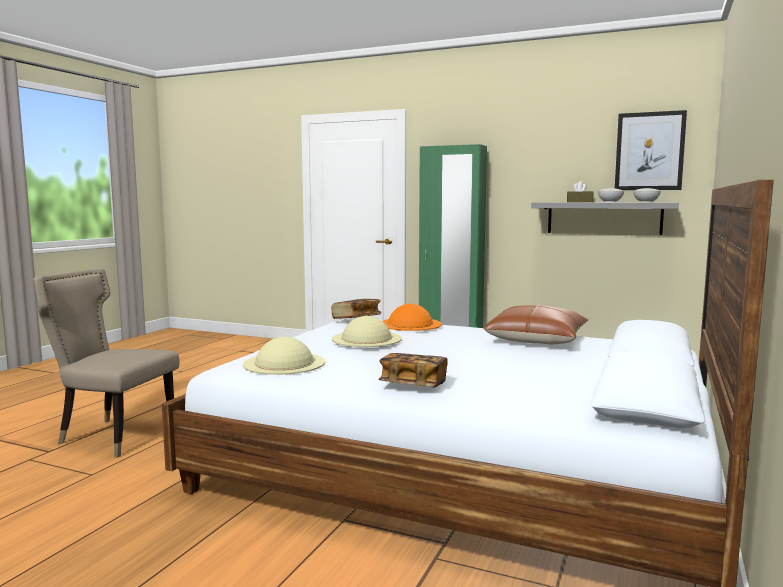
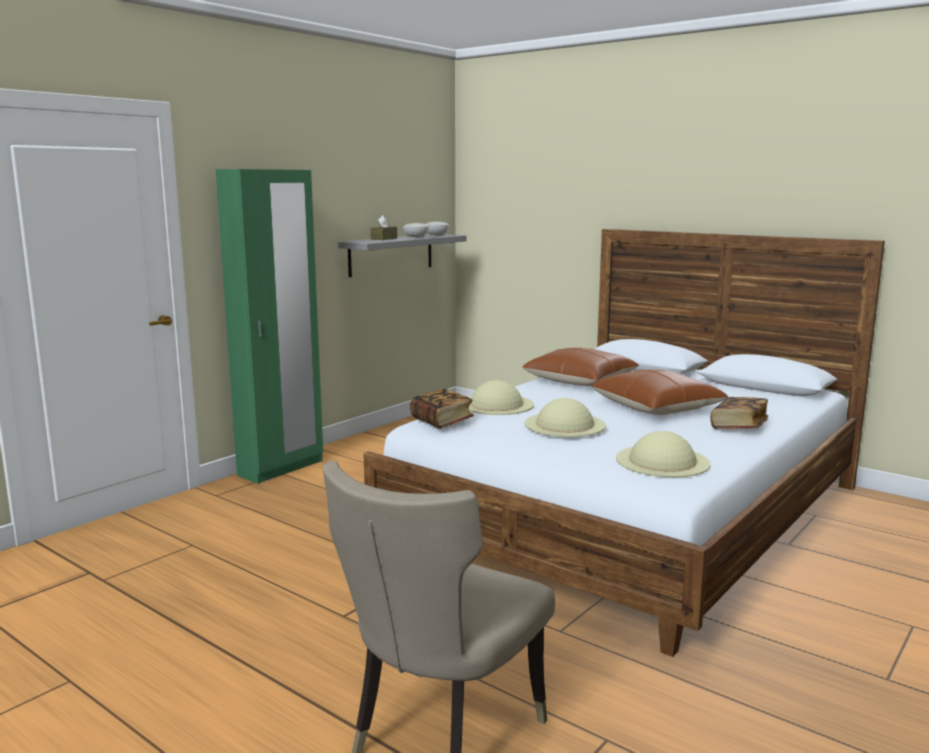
camera: 75 degrees left, 5 degrees up
(410, 324) = (496, 404): orange hat -> beige hat
(461, 361) = (656, 407): none -> brown pillow
(649, 151) = (418, 182): picture -> none

